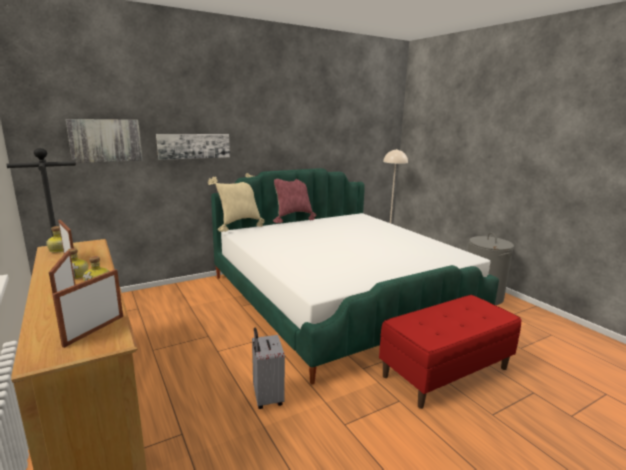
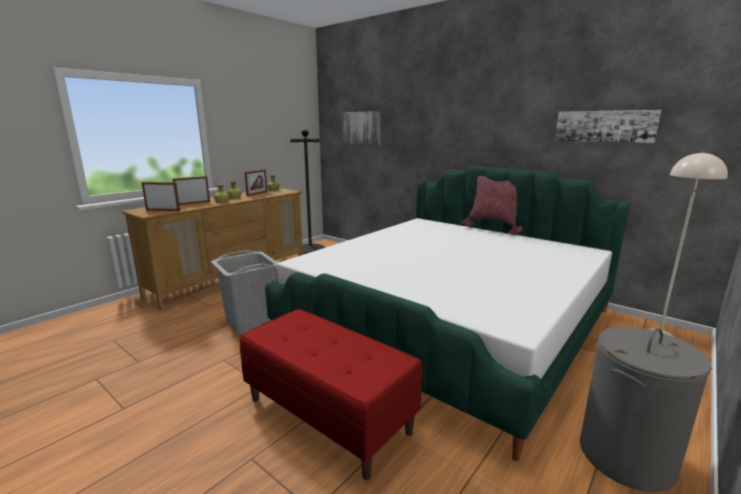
camera: 70 degrees right, 0 degrees up
(194, 146) = (417, 135): picture -> picture (604, 126)
(238, 228) = (432, 220): beige pillow -> none
(266, 397) = (251, 322): grey suitcase -> grey laundry basket

